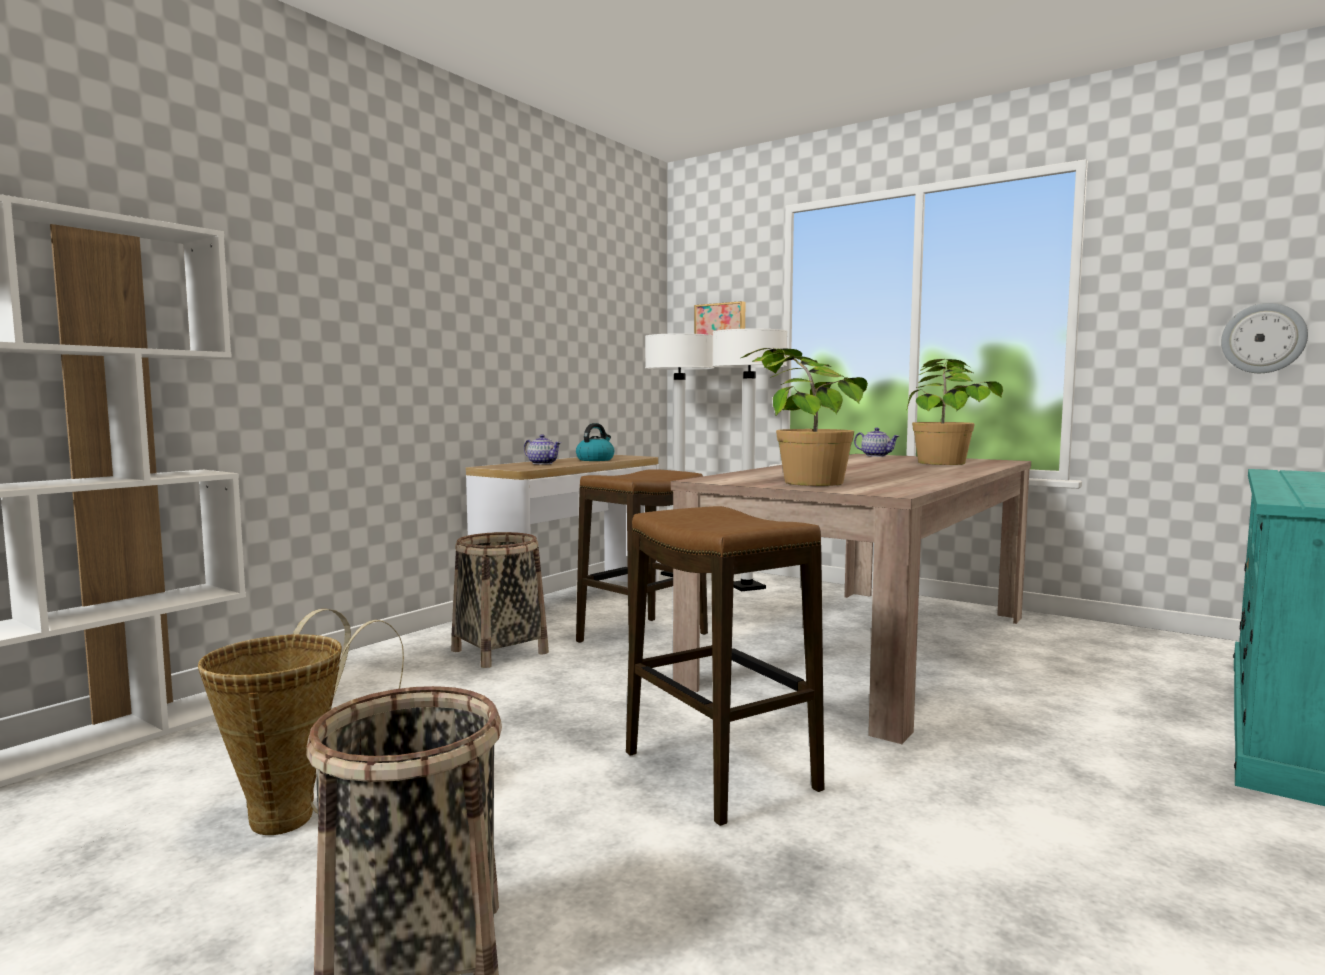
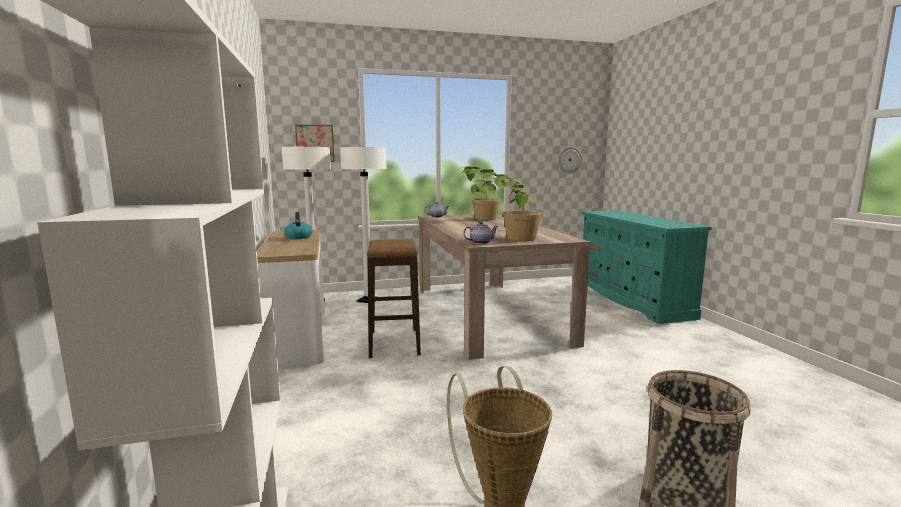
camera: 50 degrees left, 5 degrees up
(500, 651) = (343, 380): basket -> none
(542, 463) = (286, 245): teapot -> teapot (480, 242)
(719, 771) = (571, 384): stool -> none

